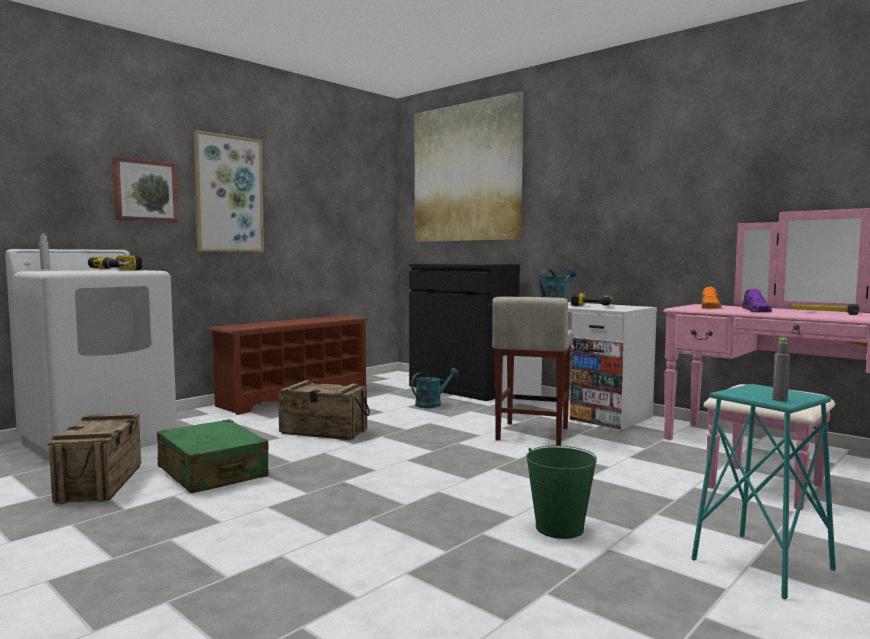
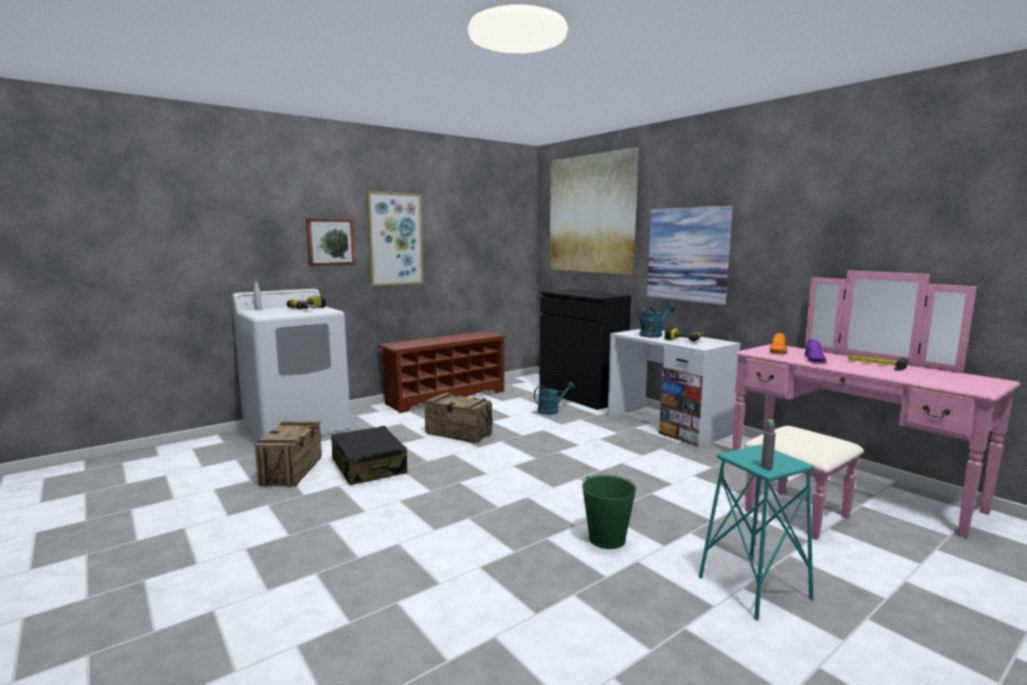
camera: 10 degrees right, 5 degrees up
(212, 472) = (369, 467): green suitcase -> black suitcase
(532, 434) = (621, 446): beige stool -> none
(587, 210) = (687, 254): none -> picture

